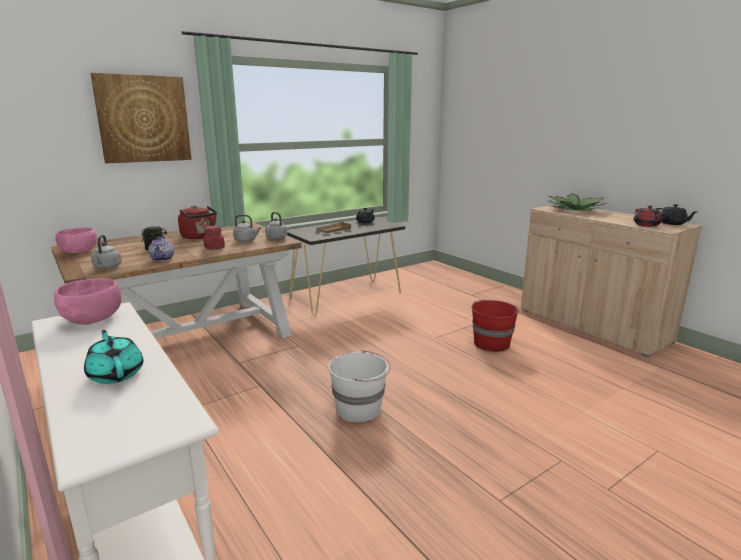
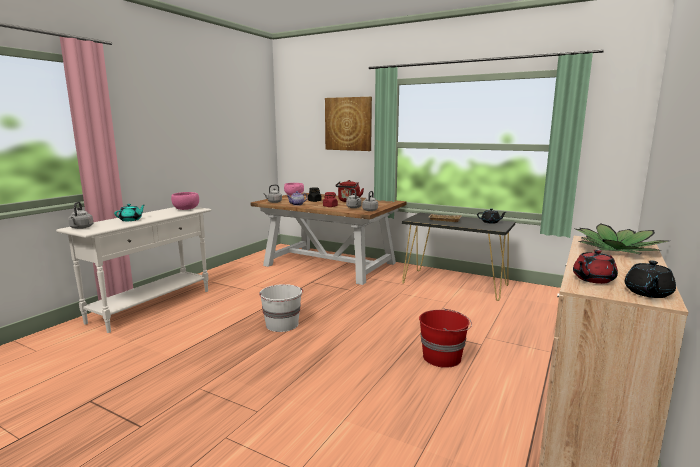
camera: 65 degrees right, 5 degrees down
(115, 438) = (81, 228): none -> grey kettle

